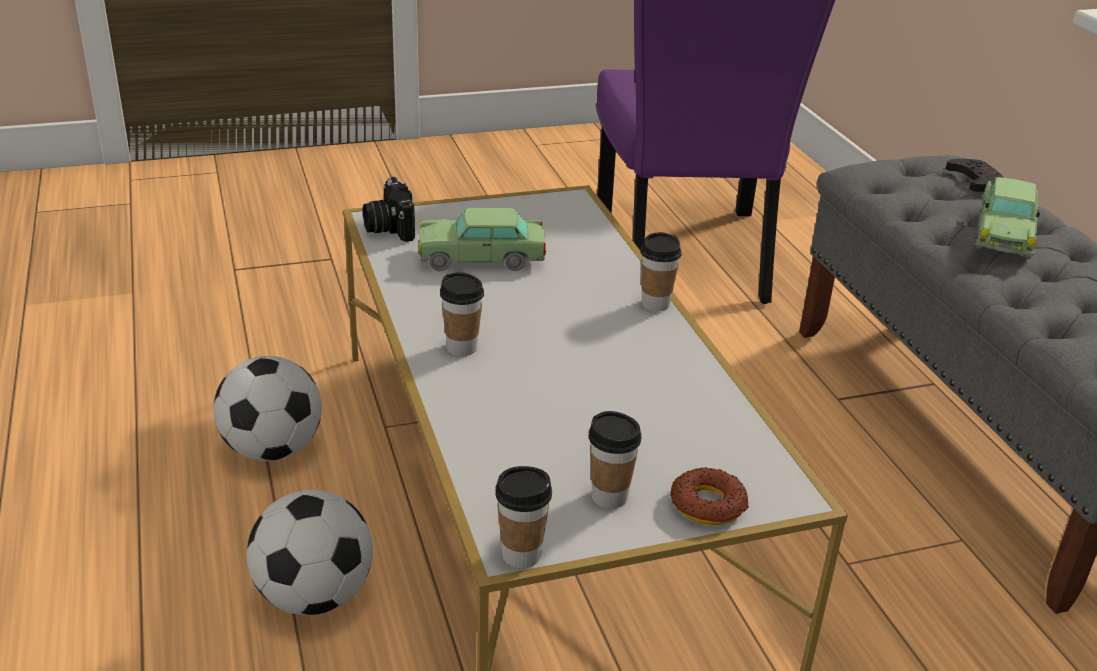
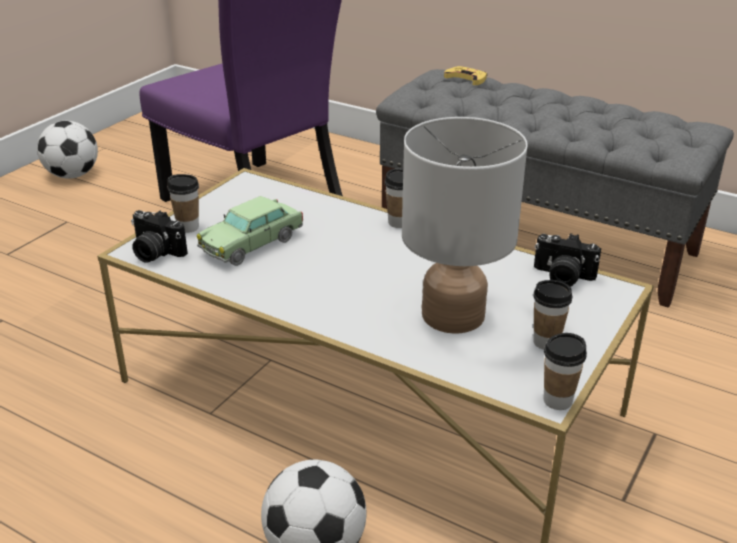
camera: 40 degrees left, 0 degrees up
(272, 450) = (149, 476): football -> football (72, 175)
(462, 348) = (333, 305): cup -> cup (188, 227)
(559, 418) = (453, 315): none -> grey table lamp
(708, 504) = (594, 317): donut -> none
(743, 446) = (562, 277): none -> camera
(976, 180) = (466, 79): black game controller -> yellow game controller
(1003, 234) = (523, 103): toy car -> none

